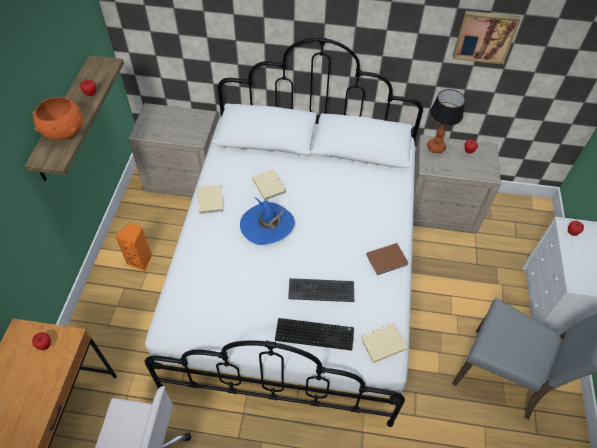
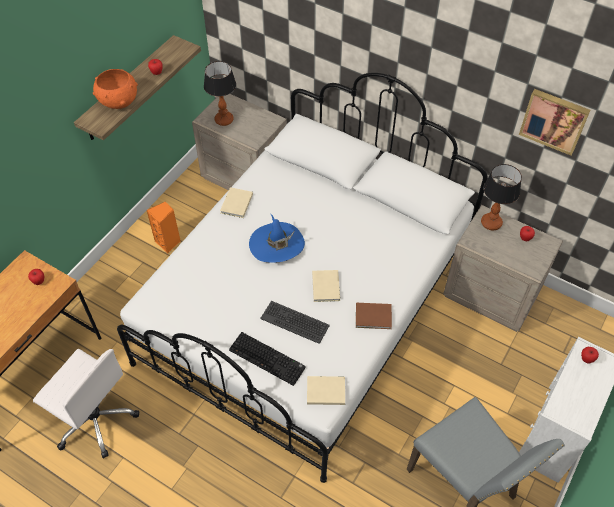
camera: 25 degrees right, 0 degrees up
(159, 129) = (224, 120): none -> table lamp
(269, 184) = (298, 206): beige book -> beige book (326, 286)

